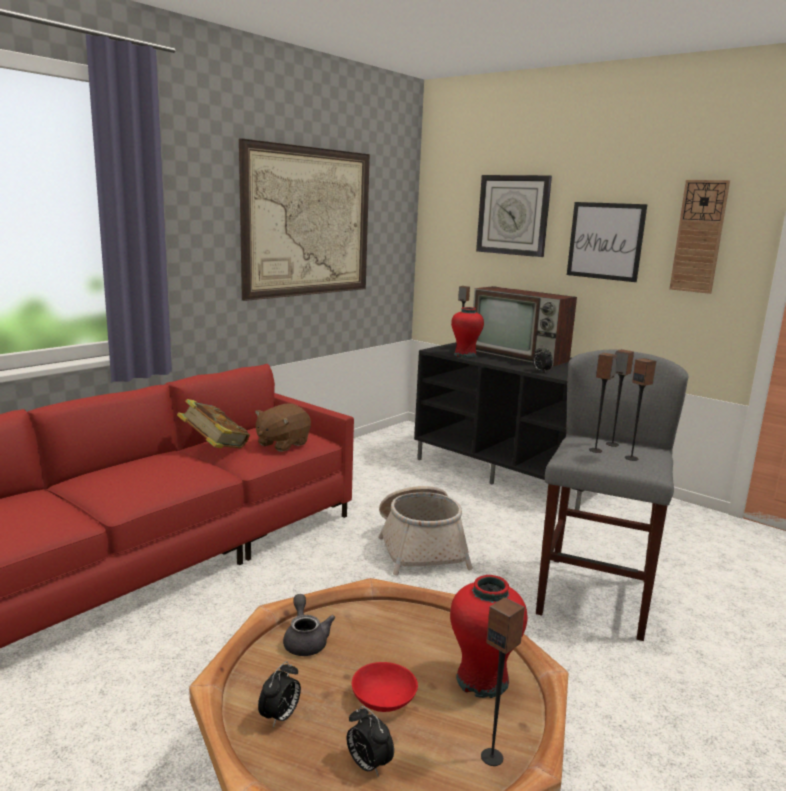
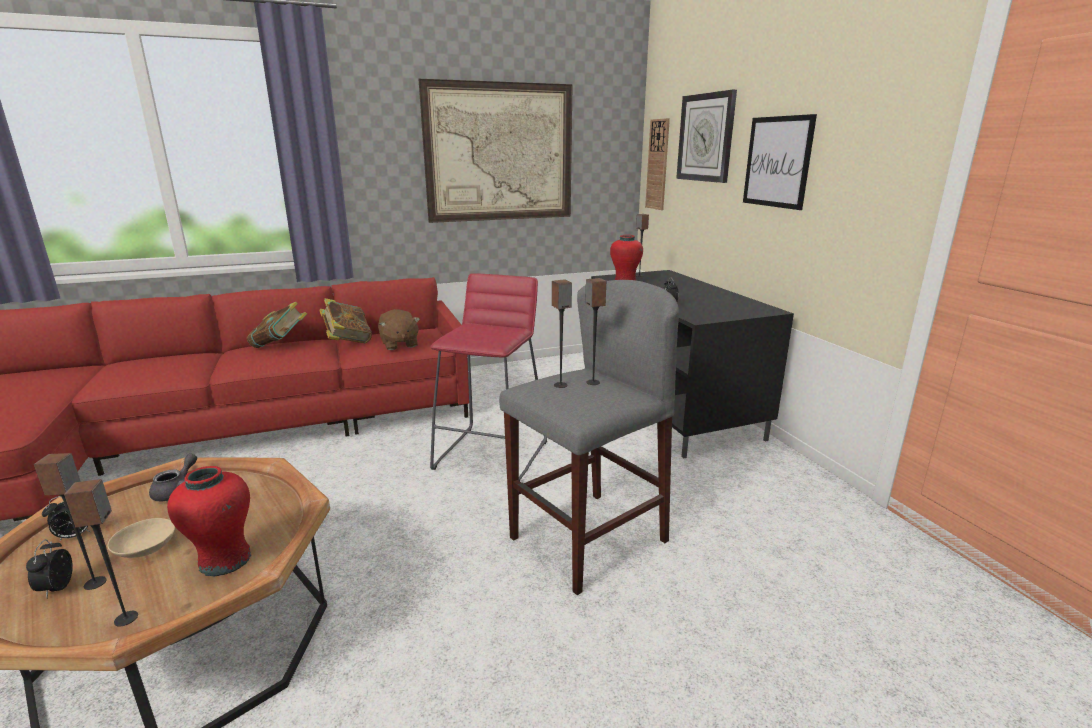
camera: 30 degrees right, 5 degrees up
(141, 465) = (280, 345): none -> book
(282, 444) = (399, 344): brown plush toy -> brown plush toy turned 90 degrees counterclockwise
(384, 700) = (144, 548): red bowl -> beige bowl
(420, 546) = (492, 454): basket -> red stool
(520, 355) = (683, 288): television -> none
(631, 458) = (581, 398): speaker -> speaker (95, 583)
(699, 236) = (864, 151): wall clock -> wall clock (658, 164)

